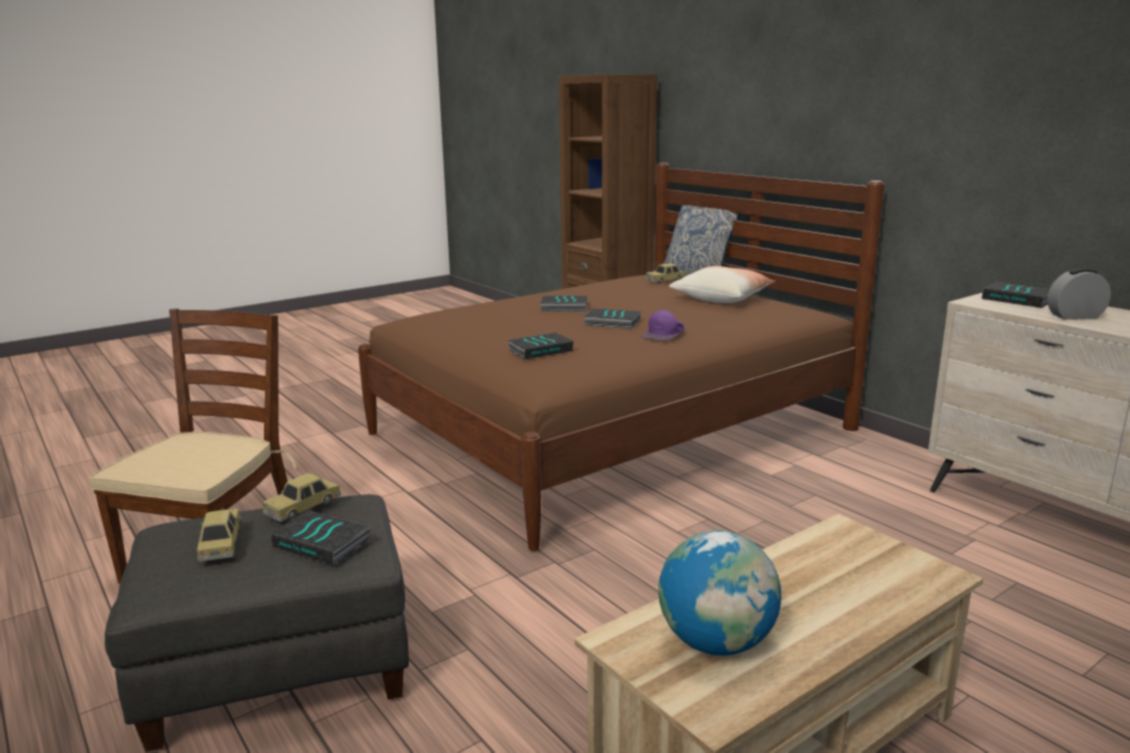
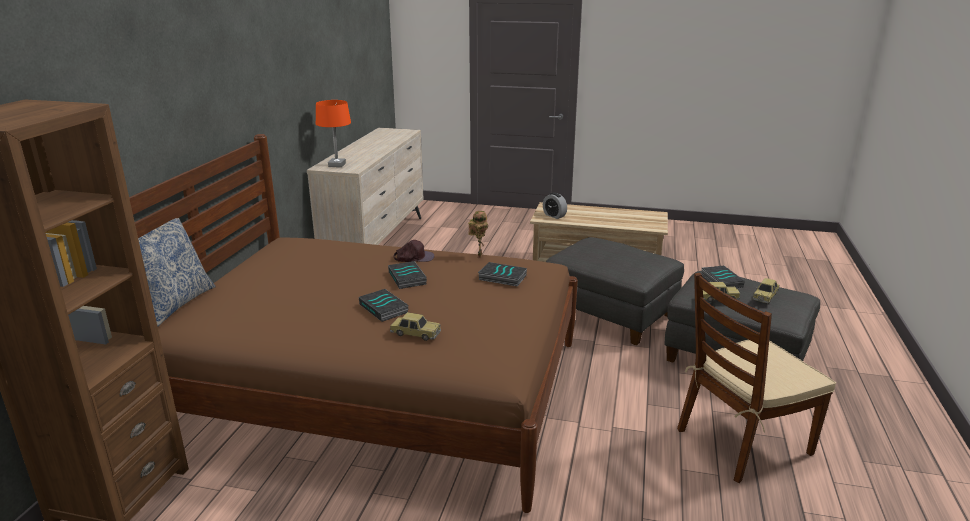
camera: 130 degrees left, 5 degrees up
(559, 635) = (611, 315): none -> grey ottoman
(621, 358) = (478, 255): none -> toy robot
(664, 334) = (414, 257): purple cap -> brown cap
(665, 280) = (218, 306): toy car -> toy car (415, 333)
(716, 643) = (633, 219): globe -> none
(722, 298) = (279, 267): pillow -> none
(1018, 300) = (337, 165): book -> orange table lamp
(1075, 316) = (363, 157): alarm clock -> alarm clock (554, 215)

